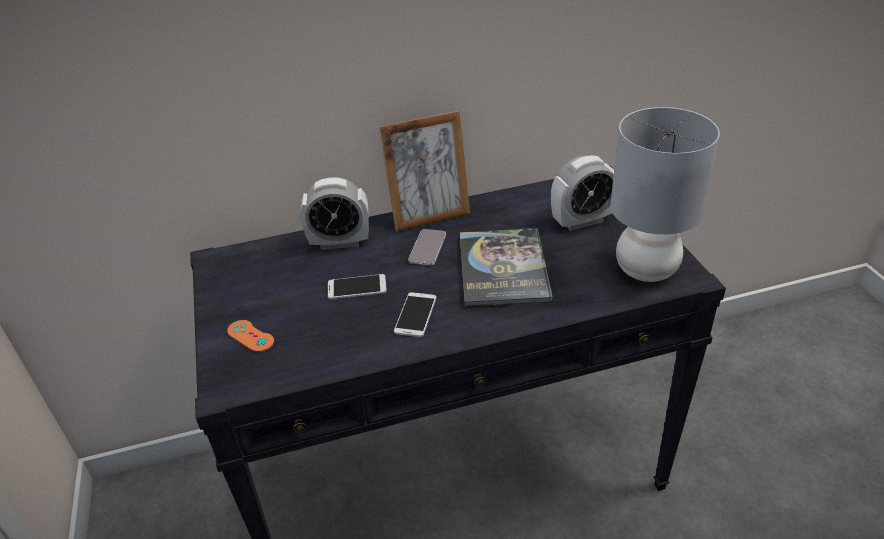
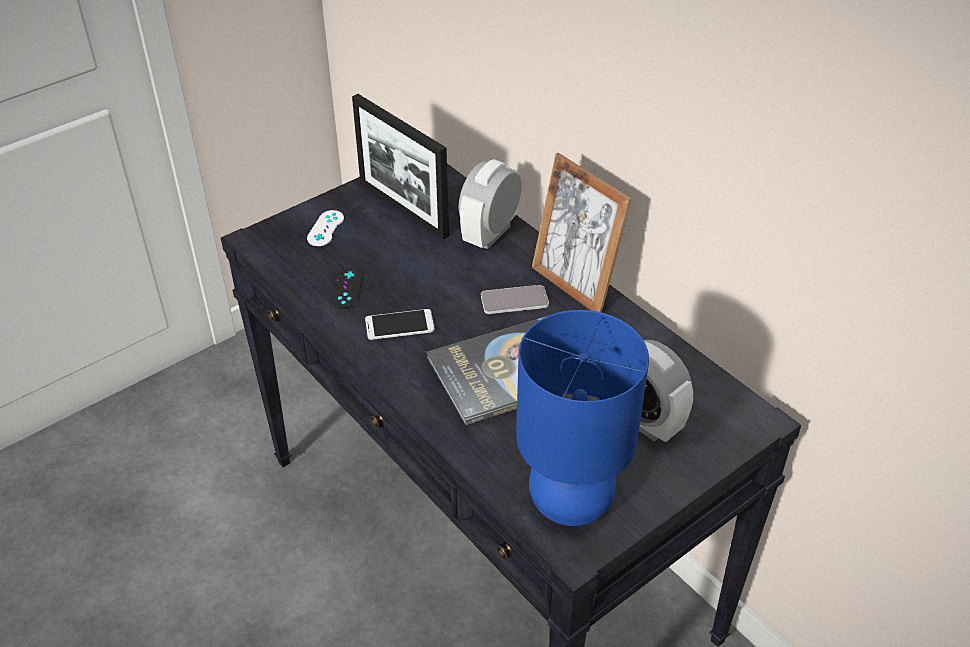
camera: 65 degrees right, 5 degrees up
(250, 336) = (325, 228): orange game controller -> white game controller
(266, 282) = (403, 209): none -> picture frame
(340, 242) = (490, 234): alarm clock -> alarm clock turned 60 degrees clockwise
(345, 337) = (347, 288): none -> black game controller
(357, 287) = (423, 270): phone -> none
(646, 270) = (569, 502): grey table lamp -> blue table lamp

